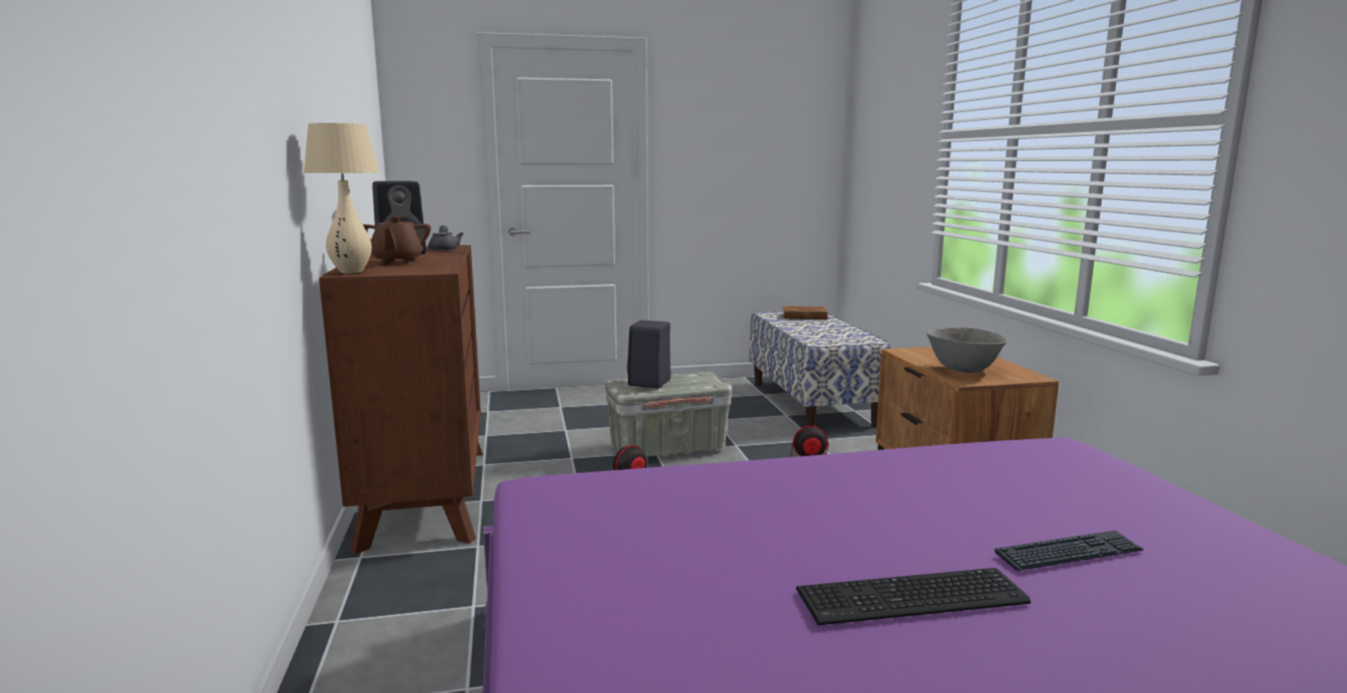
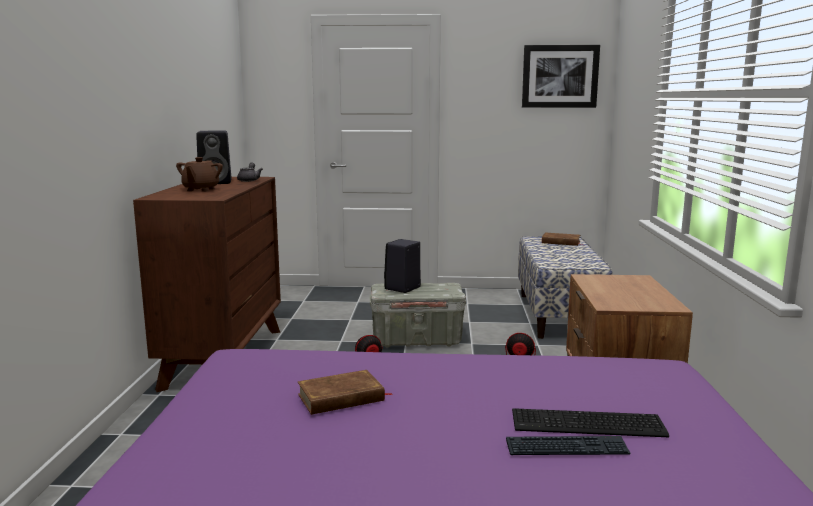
camera: 15 degrees right, 0 degrees up
(351, 272) = (158, 196): beige table lamp -> none
(740, 525) = (341, 398): none -> brown book
(788, 118) = (560, 76): none -> picture
(915, 598) = (413, 463): keyboard -> keyboard (589, 424)
(963, 370) = (617, 296): grey bowl -> none

